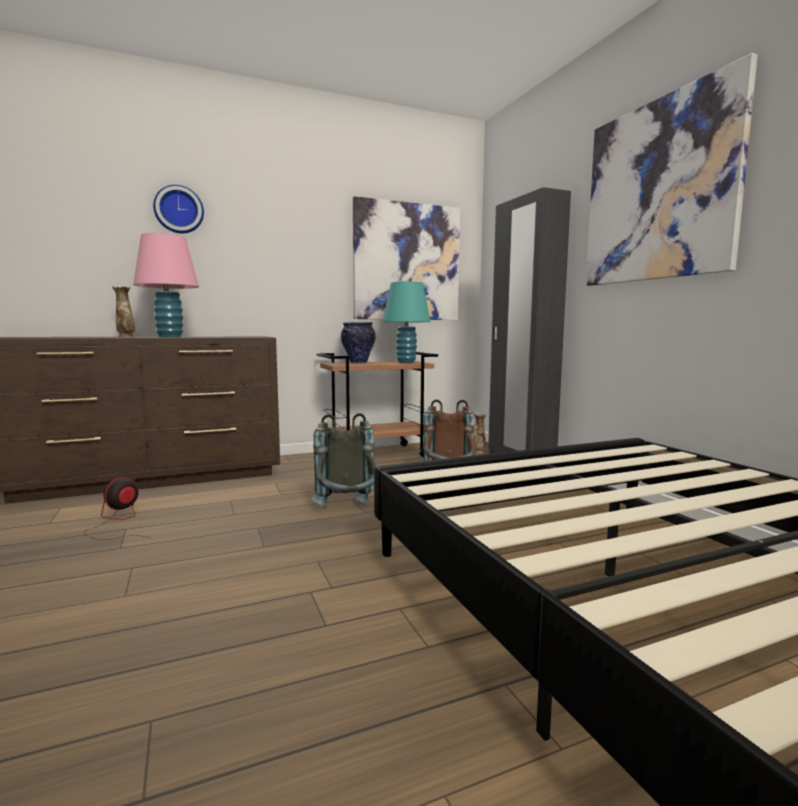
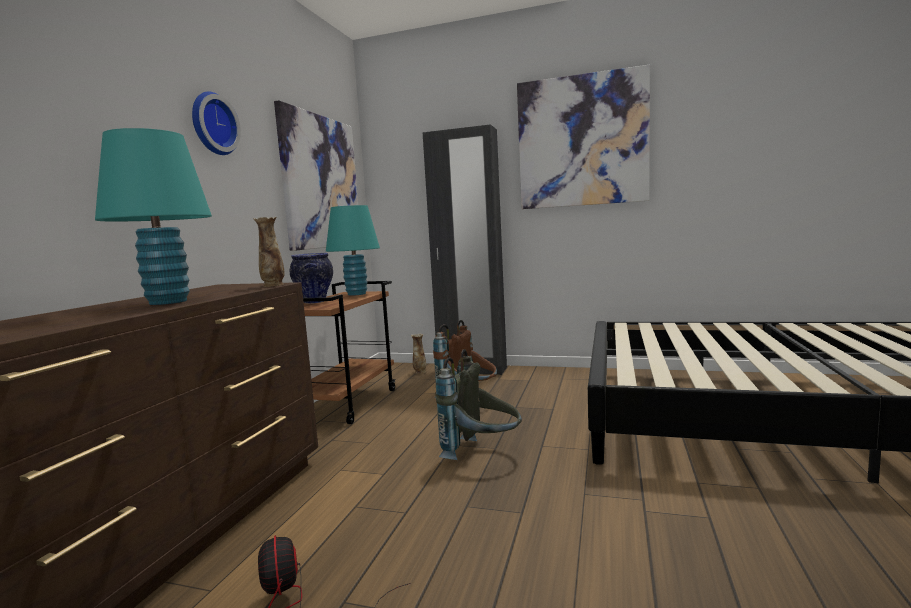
camera: 50 degrees left, 0 degrees up
(126, 336) = (61, 315): vase -> vase (273, 285)
(170, 337) = (168, 302): pink table lamp -> turquoise table lamp
(179, 210) = (80, 85): wall clock -> wall clock (212, 124)

